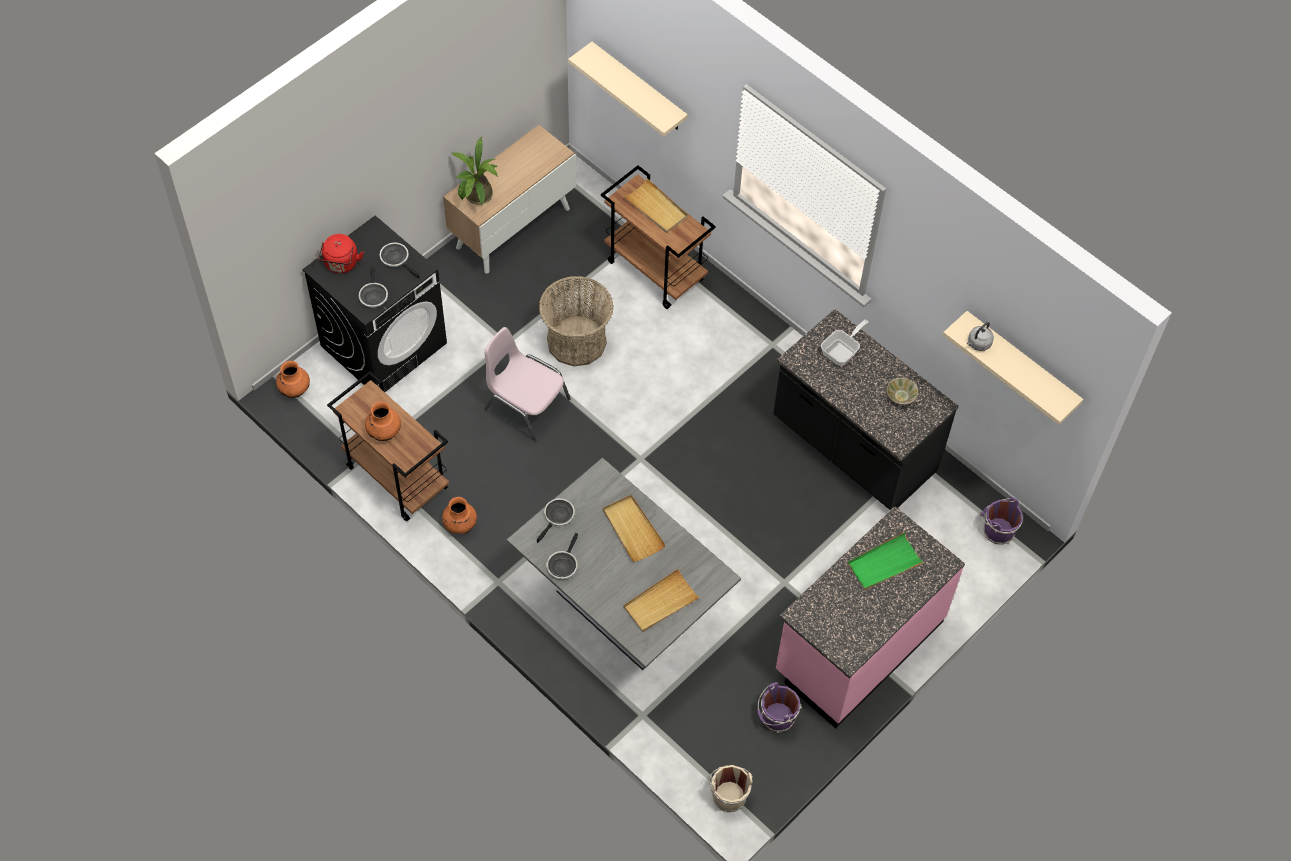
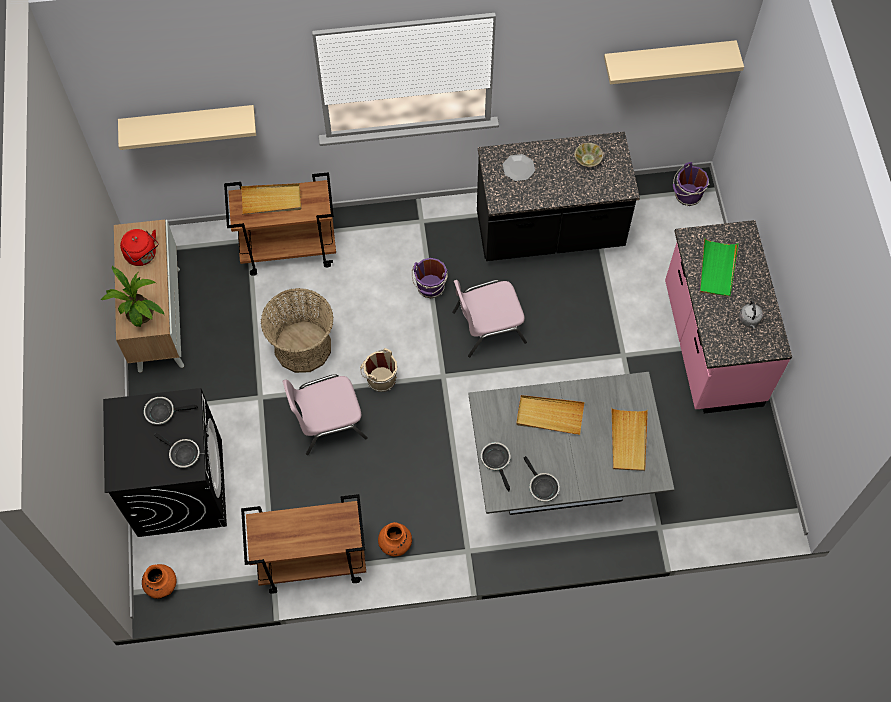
camera: 50 degrees left, 5 degrees up
(341, 264) = (128, 458): red kettle -> red kettle (143, 255)
(384, 432) = (305, 537): orange vase -> none
(716, 460) = (487, 326): none -> pink chair
(728, 795) = (766, 514): beige bucket -> beige bucket (380, 379)
(776, 718) = (728, 438): purple bucket -> purple bucket (430, 288)
(842, 351) = (518, 168): frying pan -> plate
(978, 344) = (639, 67): grey kettle -> grey kettle (749, 320)

